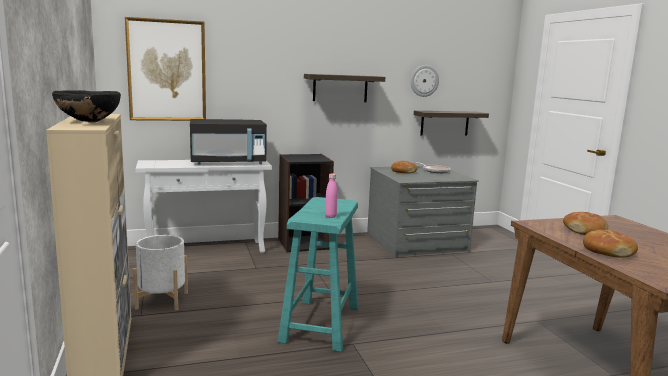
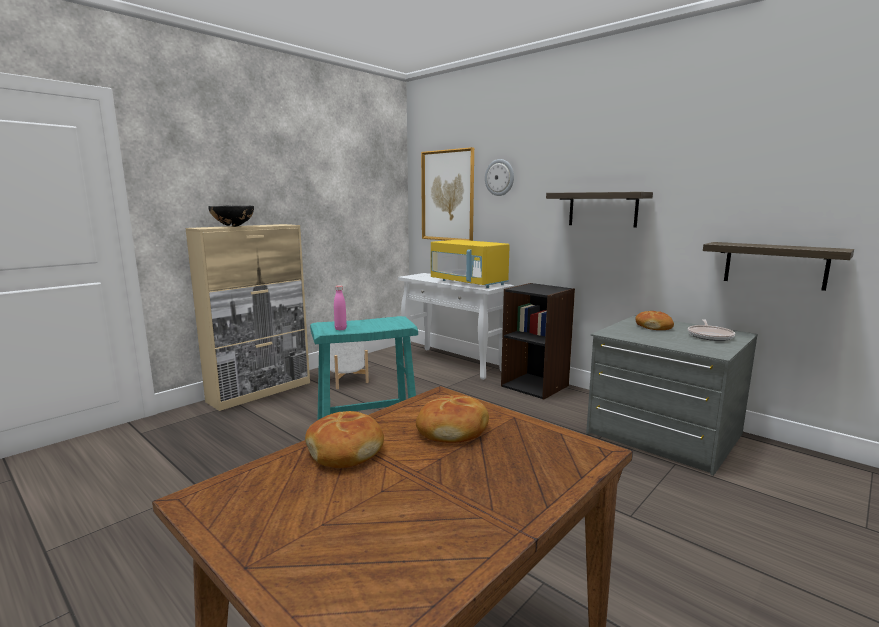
camera: 60 degrees right, 0 degrees up
(228, 162) = (468, 283): black microwave -> yellow microwave
(424, 80) = (734, 196): wall clock -> wall clock (499, 177)

